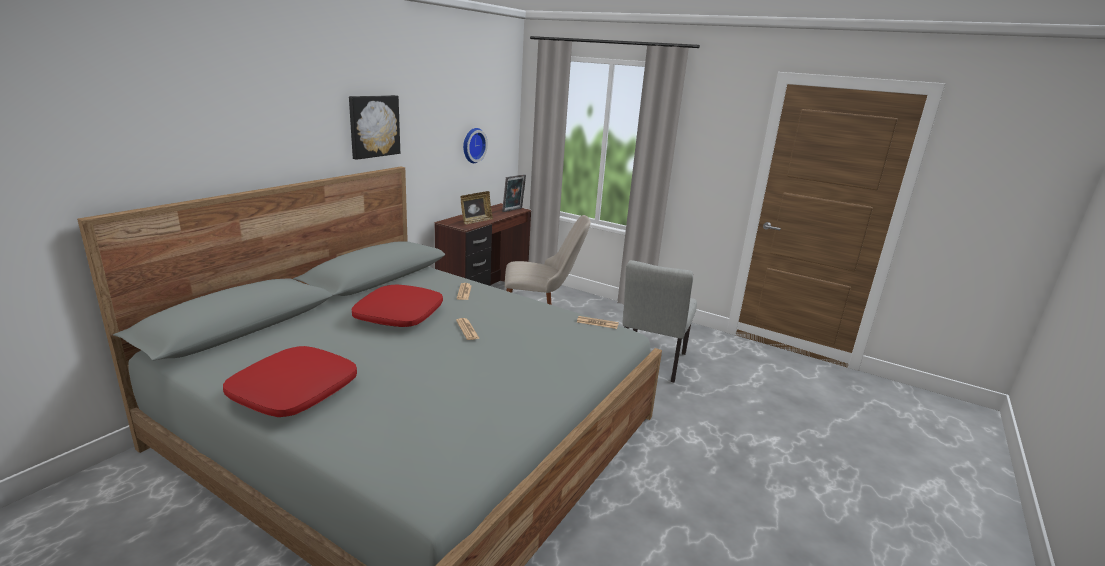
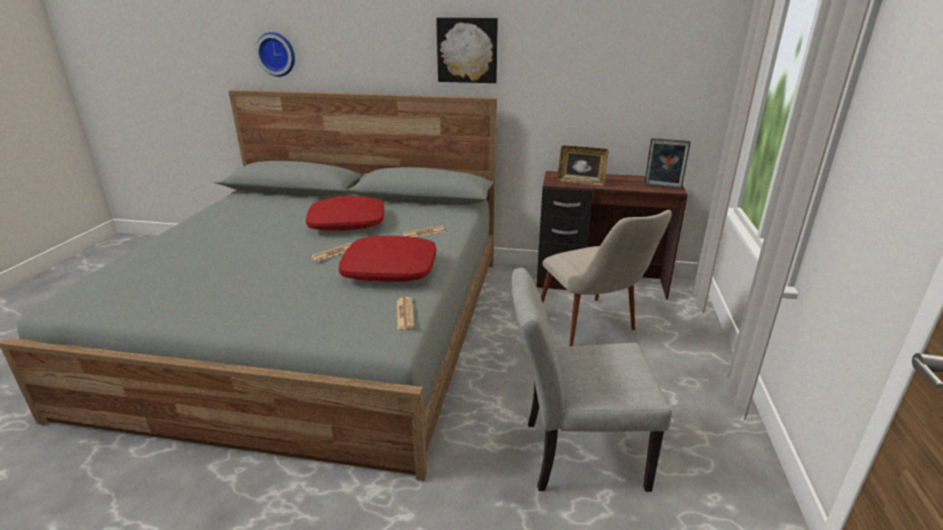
camera: 70 degrees right, 5 degrees up
(294, 392) = (201, 227): red pillow -> red pillow (390, 269)
(472, 145) = (628, 89): wall clock -> wall clock (277, 54)

